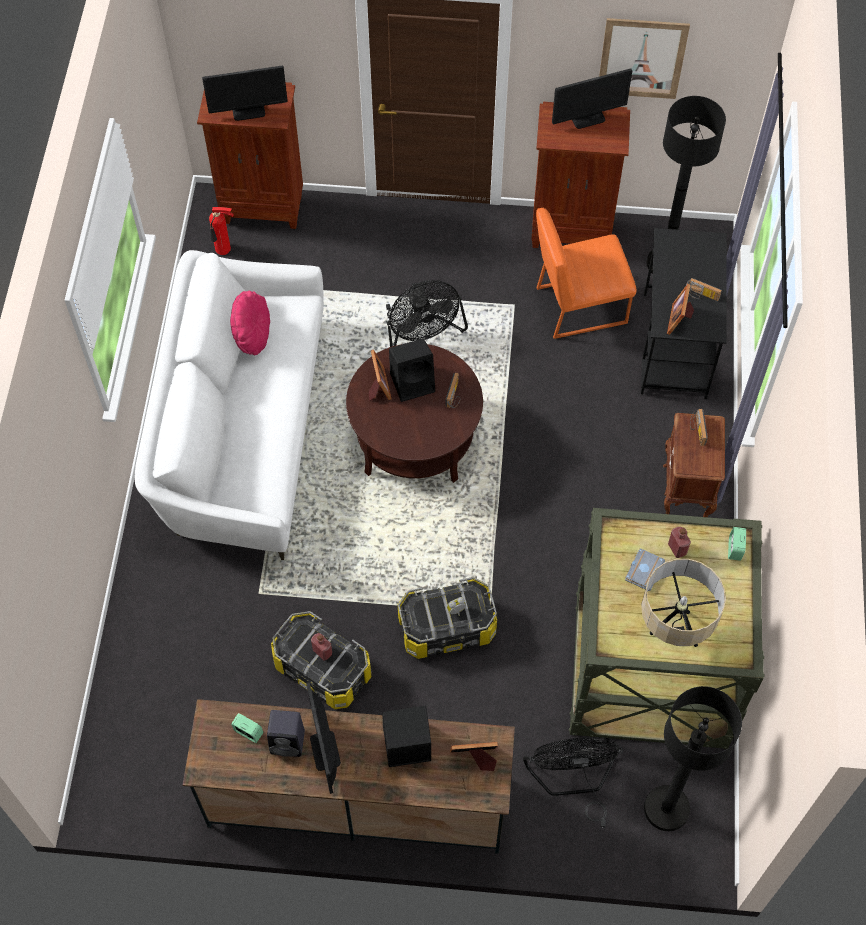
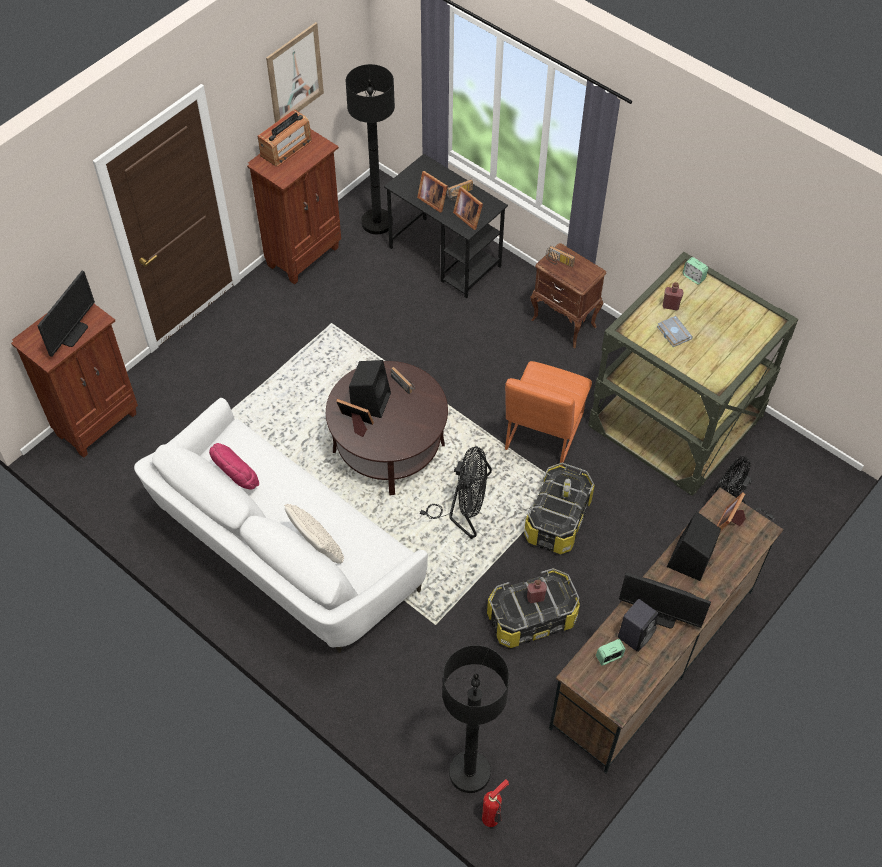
camera: 55 degrees left, 5 degrees down
(223, 250) = (108, 472): fire extinguisher -> fire extinguisher (492, 818)
(230, 441) = (316, 548): none -> beige pillow
(419, 332) = (302, 392): black fan -> black fan (463, 506)
(578, 305) = (366, 288): orange chair -> orange chair (542, 433)
(587, 118) = (286, 148): monitor -> radio
(666, 808) = (783, 474): black floor lamp -> black floor lamp (469, 772)
(673, 277) = (433, 200): none -> picture frame
(673, 630) = (730, 344): beige table lamp -> none

